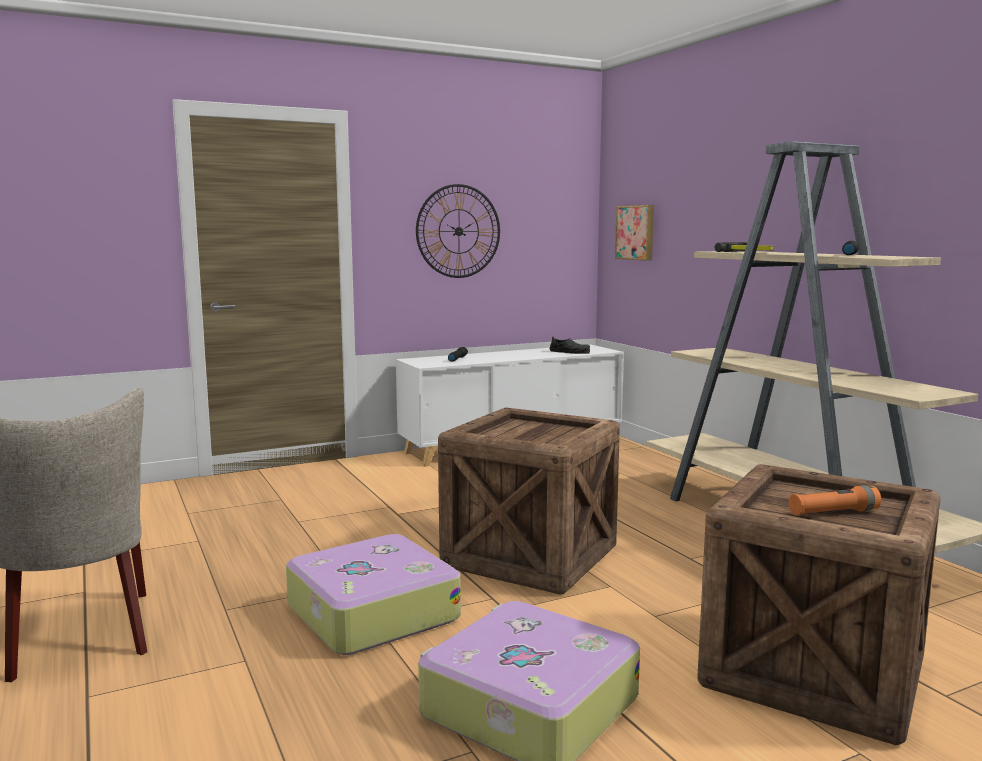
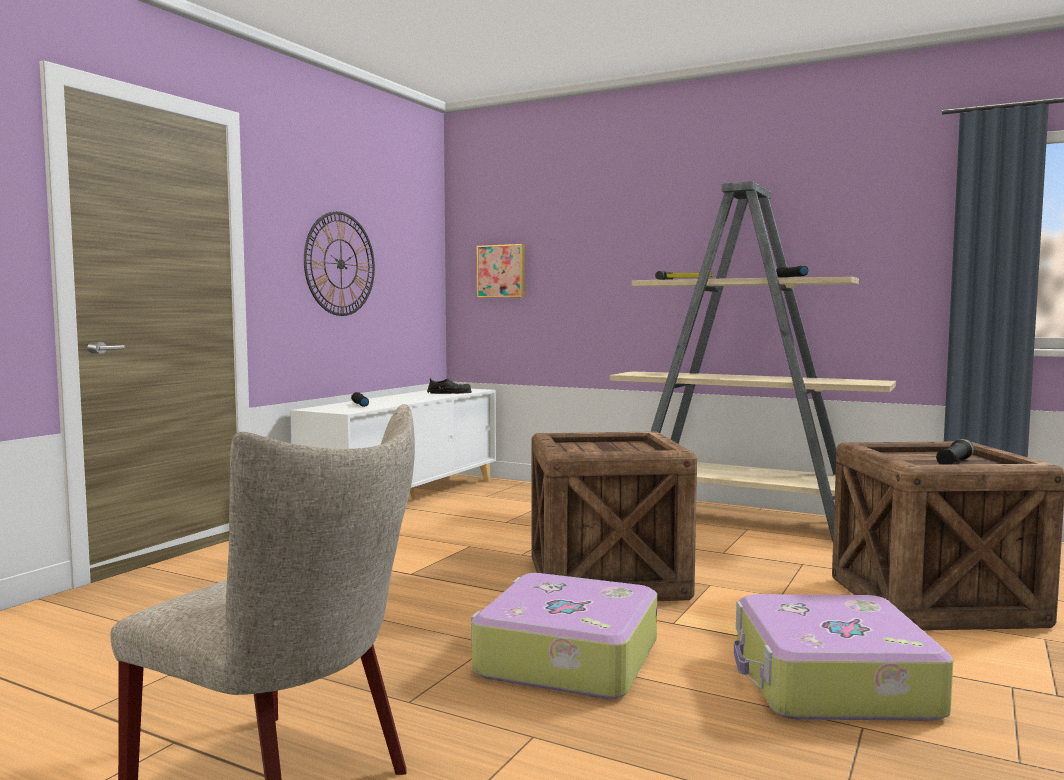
camera: 35 degrees left, 5 degrees down
(833, 513) = (954, 463): orange flashlight -> black flashlight

